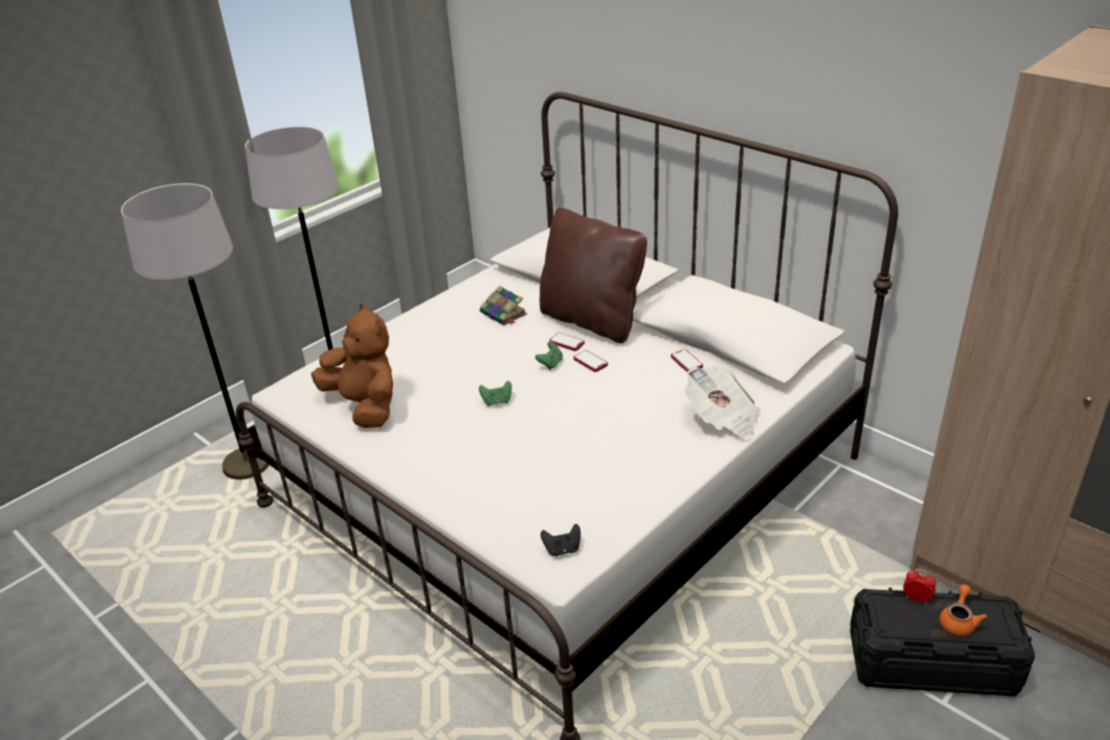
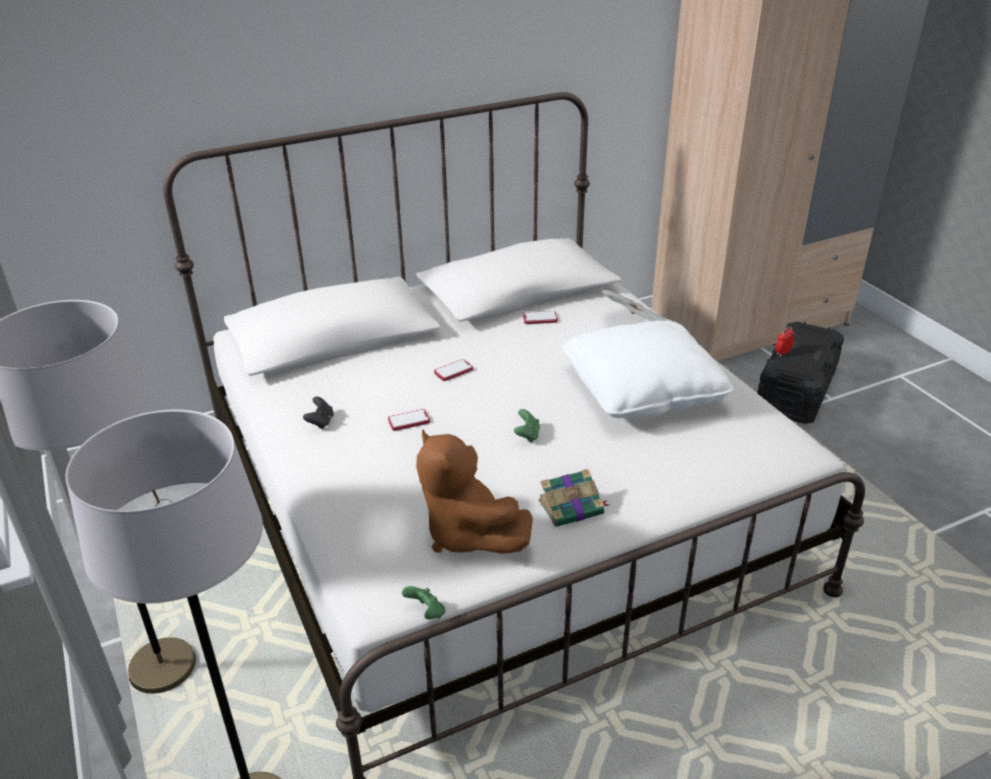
camera: 70 degrees left, 0 degrees up
(365, 406) = (467, 534): brown plush toy -> brown plush toy turned 105 degrees counterclockwise
(504, 314) = (359, 397): book -> book (572, 507)
(550, 364) = (484, 389): green game controller -> green game controller (426, 613)
(562, 549) = (777, 444): black game controller -> black game controller (320, 422)
(590, 362) = (500, 366): phone -> phone (409, 421)
(592, 320) = (426, 348): brown pillow -> none
(603, 447) = (642, 390): none -> white pillow
(958, 621) = (808, 345): orange teapot -> none

